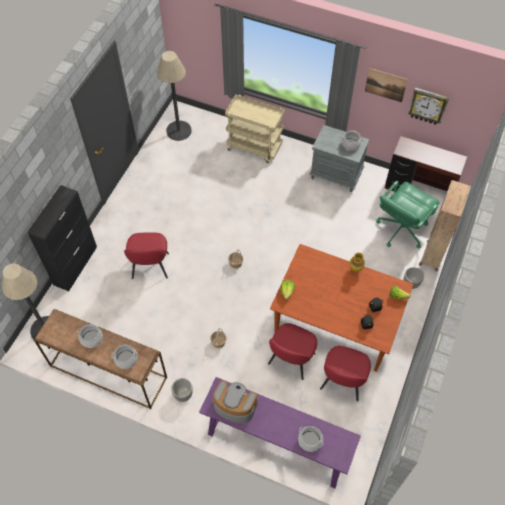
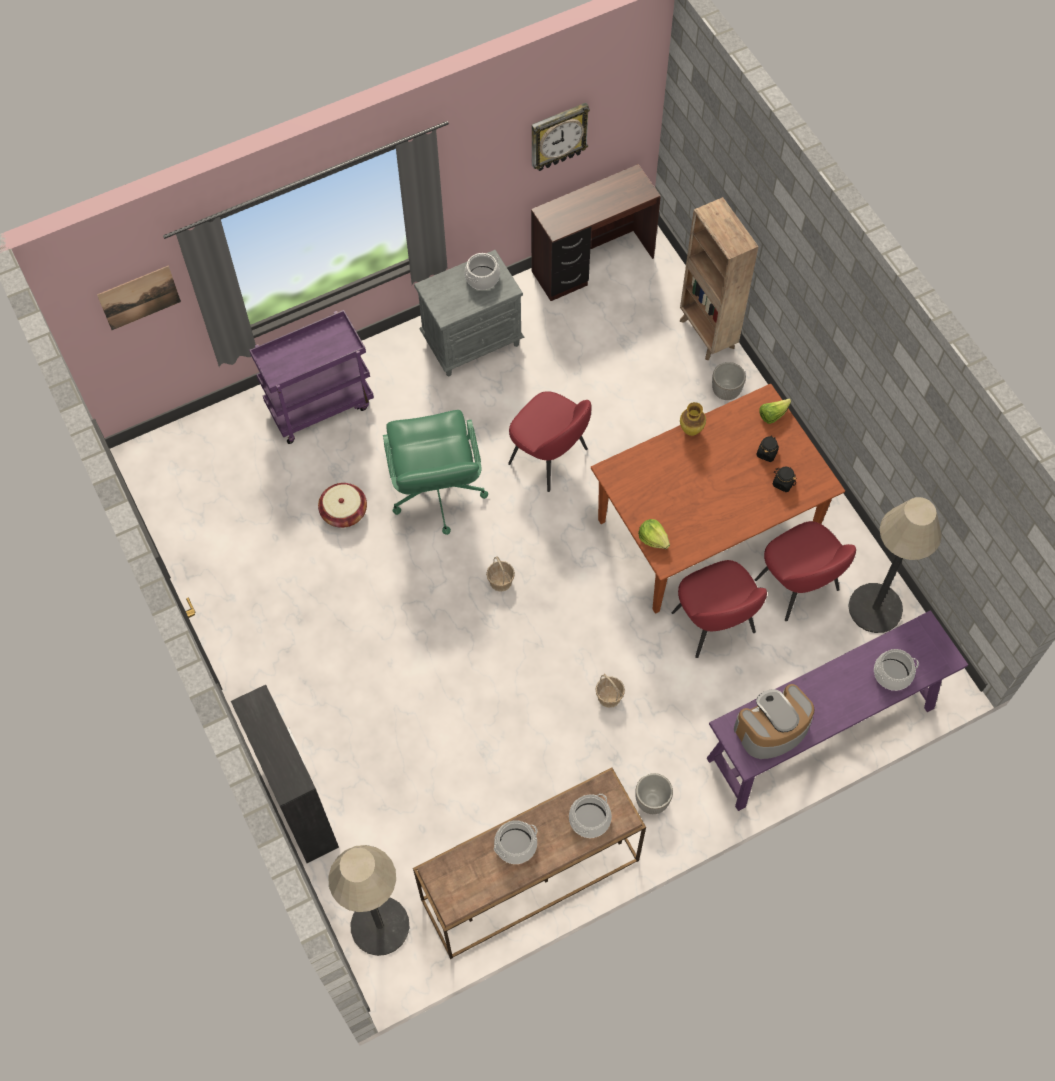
camera: 50 degrees left, 5 degrees up
(150, 267) = (401, 700): red chair -> red chair (550, 457)
(178, 130) = (182, 484): floor lamp -> floor lamp (875, 608)
(216, 188) = (344, 512): none -> basket
(255, 147) = (320, 405): beige cart -> purple cart
(385, 85) = (484, 154): picture -> picture (139, 297)
(400, 229) = (634, 336): green office chair -> green office chair (437, 493)

